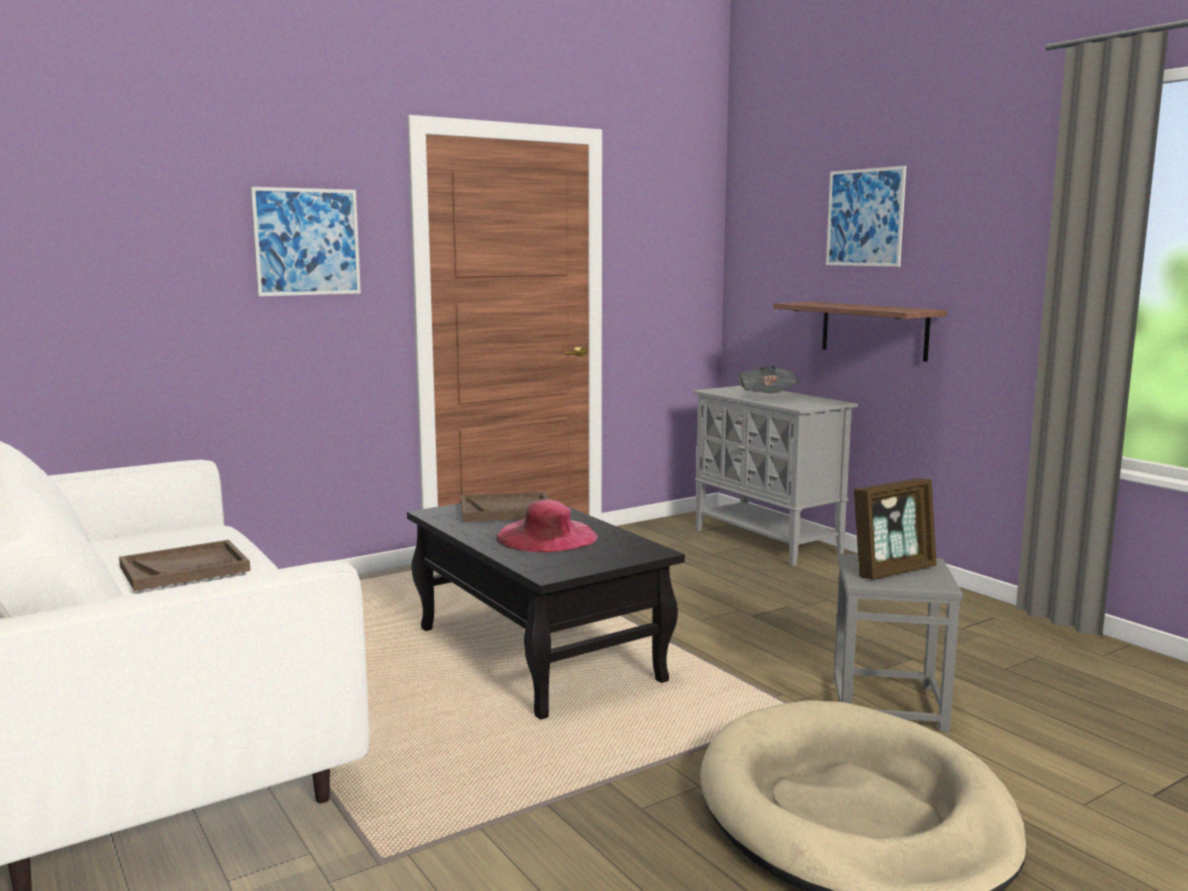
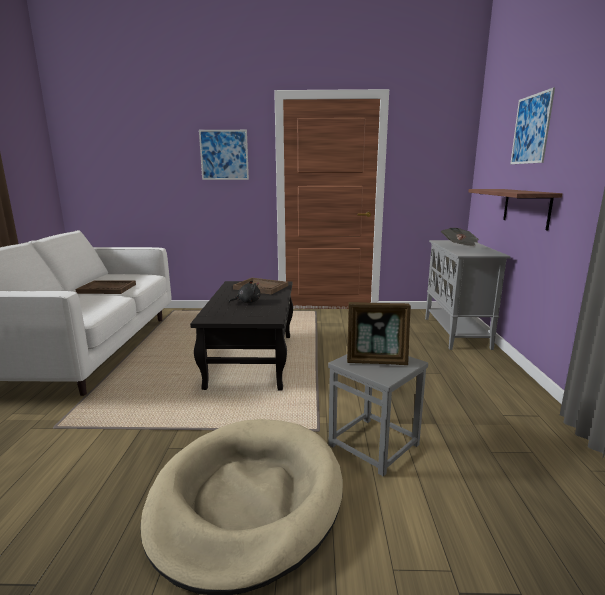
camera: 35 degrees right, 5 degrees up
(546, 536) = (247, 302): pink hat -> black plush toy

